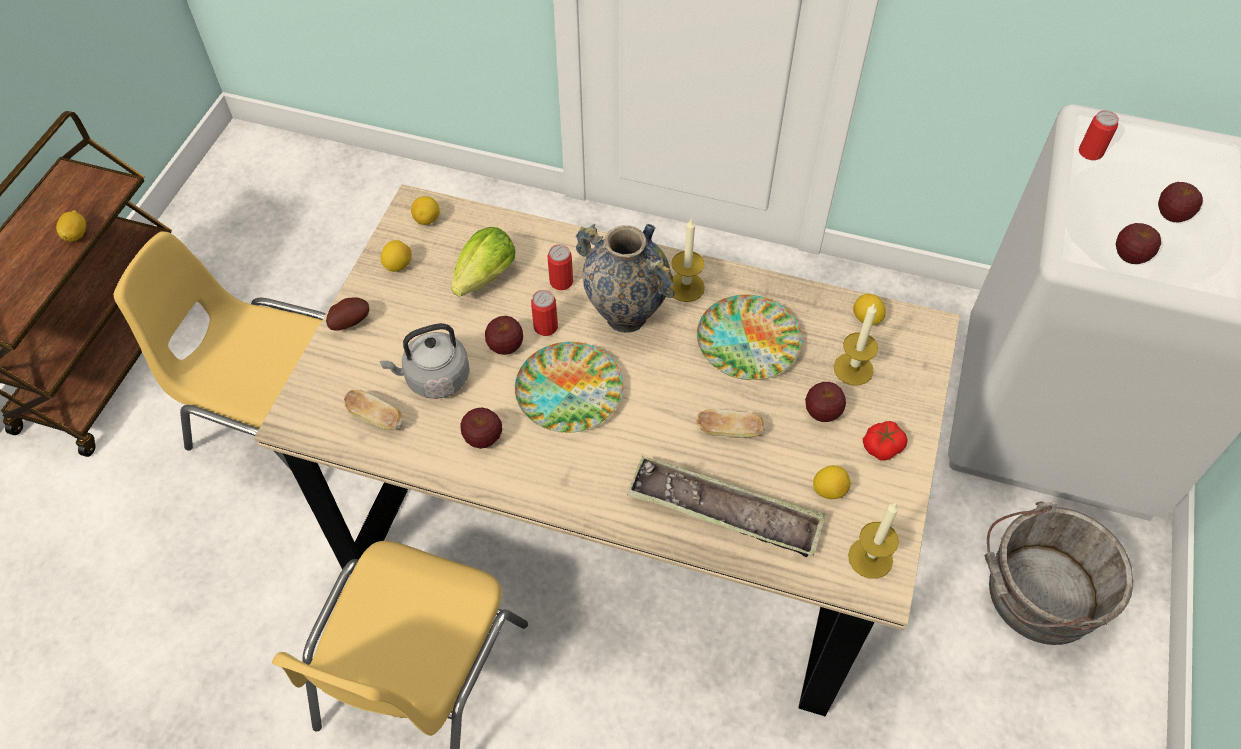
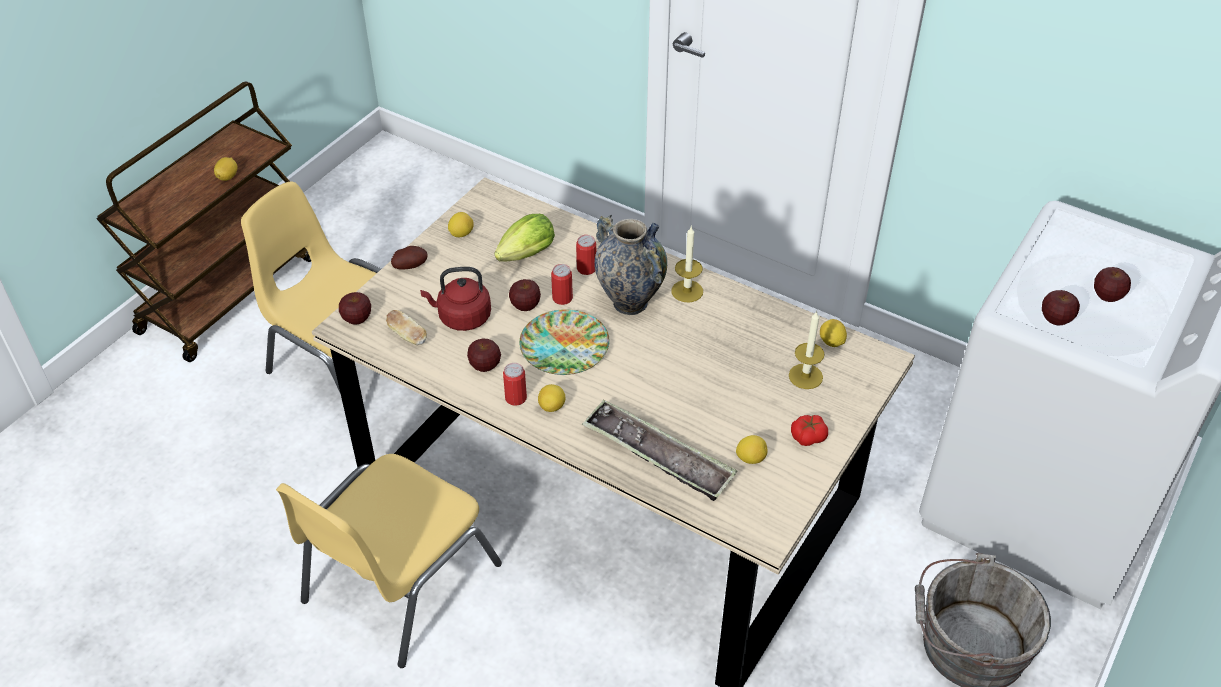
camera: 15 degrees right, 10 degrees down
(427, 219) = (495, 206): lemon -> lemon (552, 407)
(434, 379) = (461, 318): grey kettle -> red kettle
(729, 431) = (684, 400): bread -> none
(747, 343) = (723, 341): plate -> none
(822, 412) = (766, 402): apple -> apple (357, 319)
(870, 558) = (766, 513): candle -> none
(1090, 152) = (1054, 238): can -> can (516, 398)

